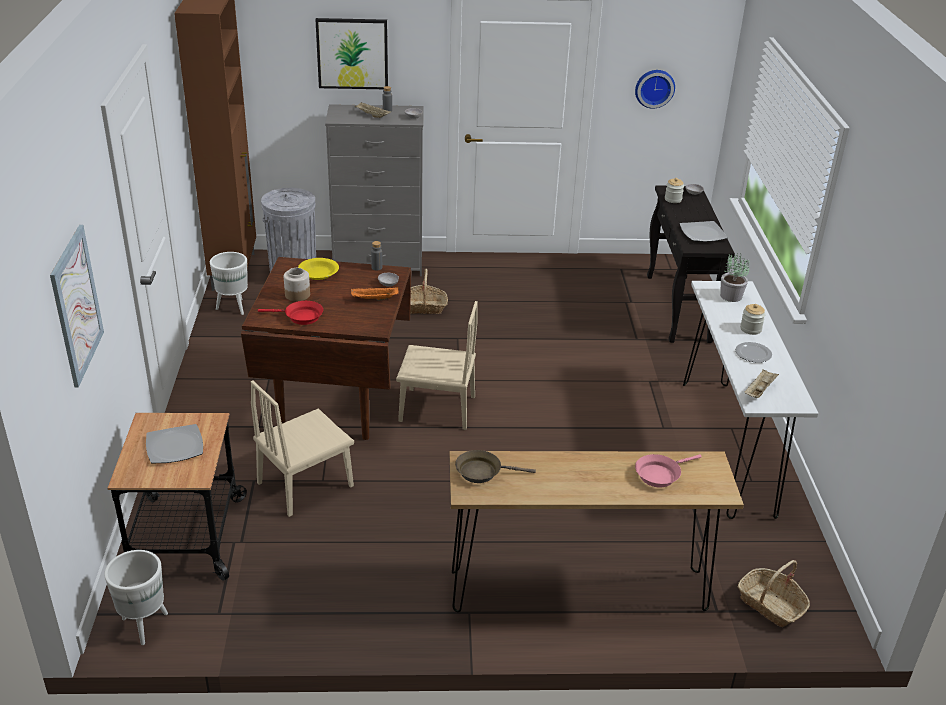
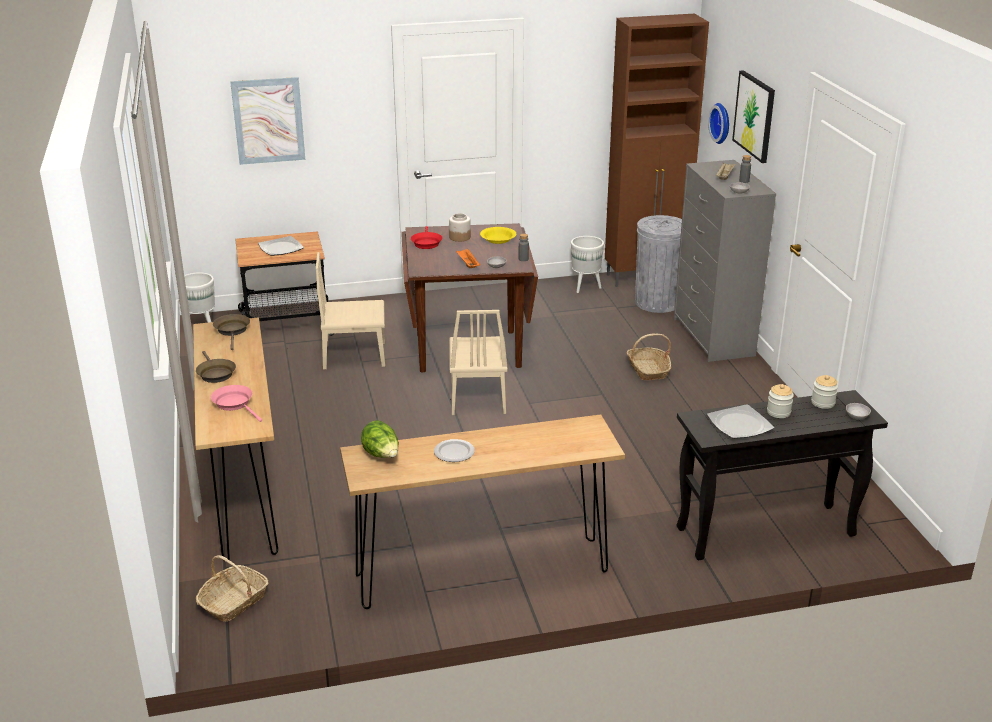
camera: 80 degrees right, 5 degrees down
(305, 484) = (354, 355): beige chair -> beige chair turned 45 degrees counterclockwise
(588, 487) = (215, 373): none -> brown frying pan
(654, 87) = (924, 277): wall clock -> wall clock (722, 123)
(727, 446) = (482, 573): white console table -> brown console table
(730, 296) = (576, 439): potted plant -> none
(750, 329) = (507, 451): jar -> jar (778, 412)
(759, 390) = (382, 455): beige tray -> lettuce

